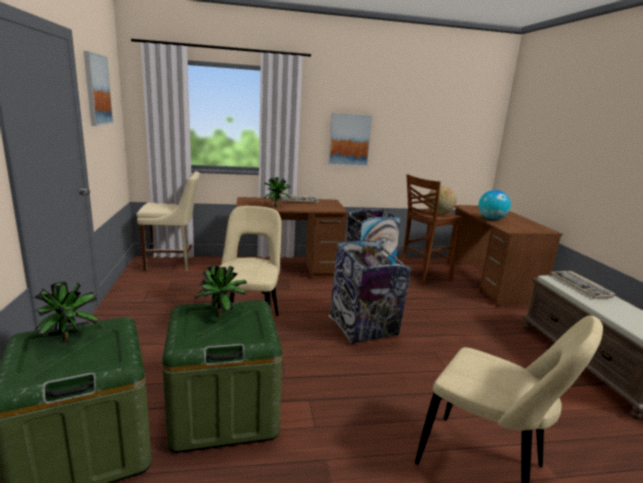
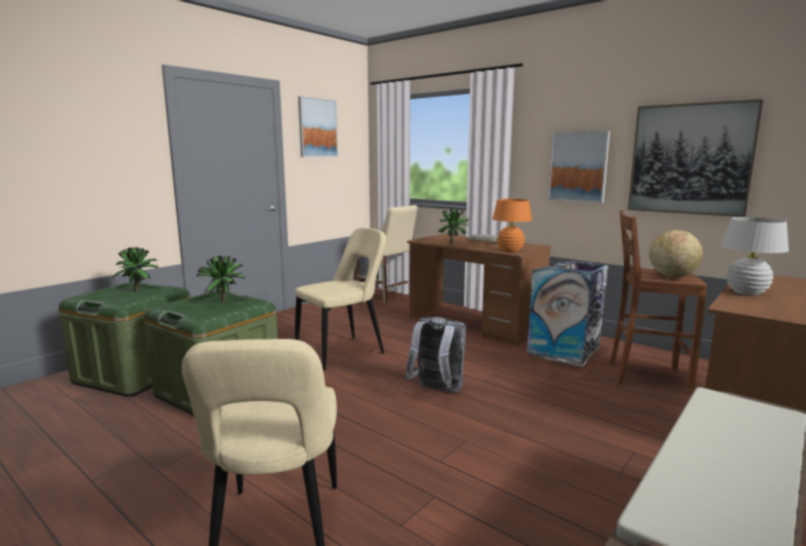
camera: 50 degrees right, 5 degrees down
(331, 208) = (510, 251): none -> orange table lamp
(363, 328) = (437, 391): trash can -> grey backpack
(418, 137) = (690, 159): none -> picture
(491, 219) = (746, 293): globe -> white table lamp
(581, 286) = (750, 423): keyboard -> none

